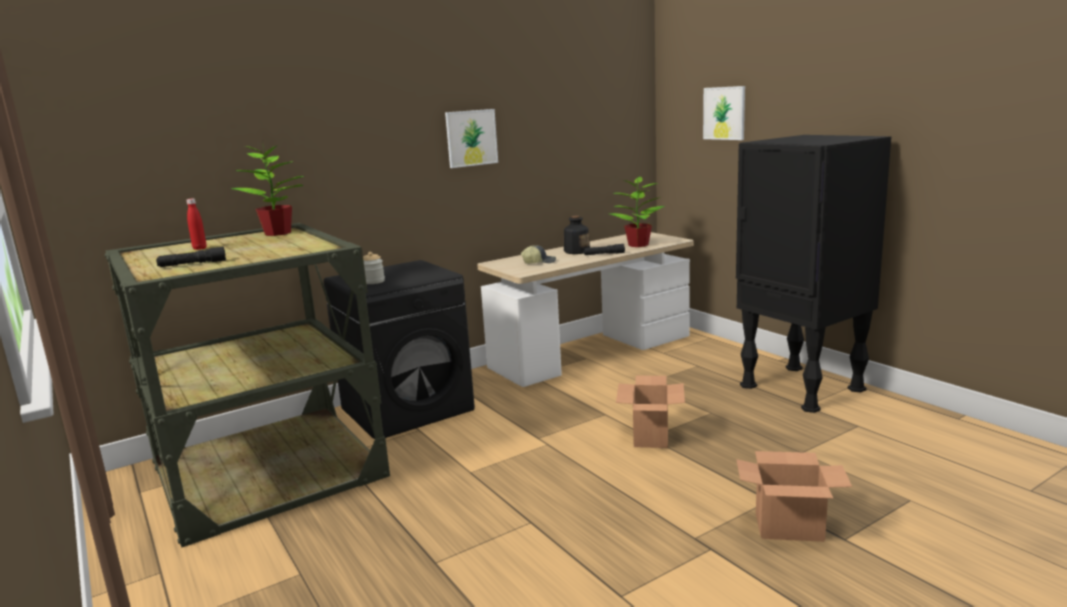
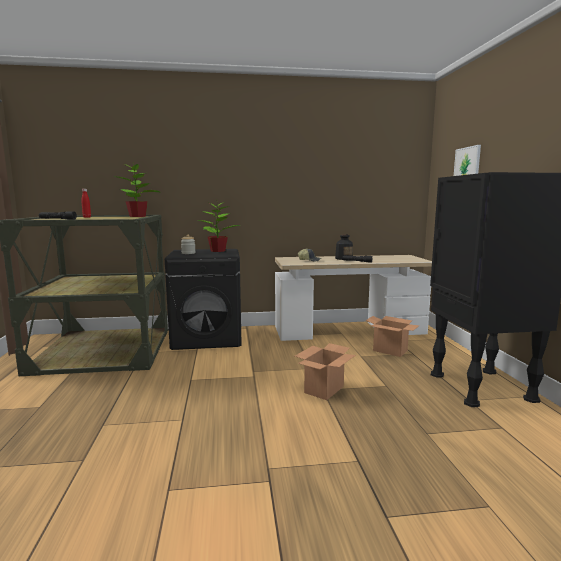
camera: 25 degrees right, 5 degrees down
(471, 138) = (280, 176): picture -> none
(637, 245) = (389, 260): potted plant -> potted plant (217, 251)
(789, 527) = (349, 488): cardboard box -> cardboard box (390, 350)

